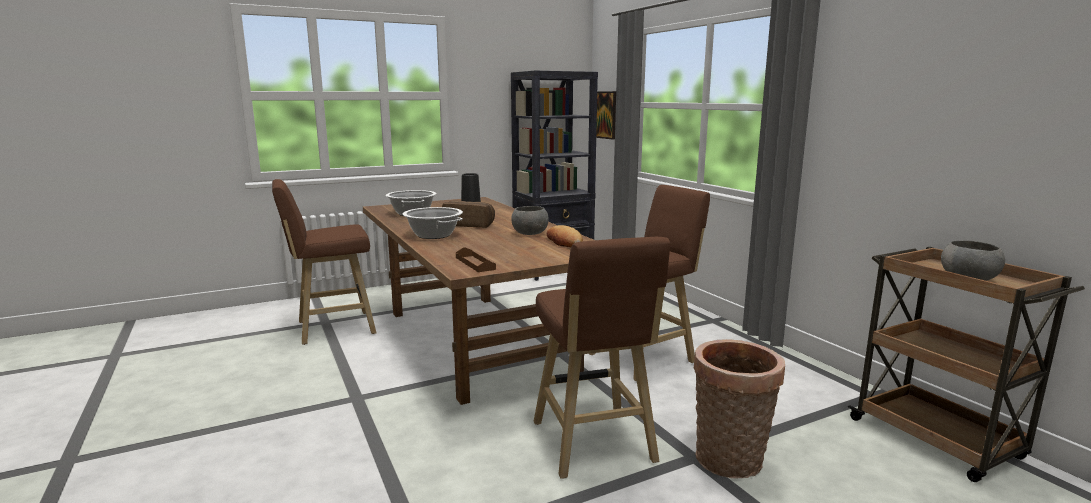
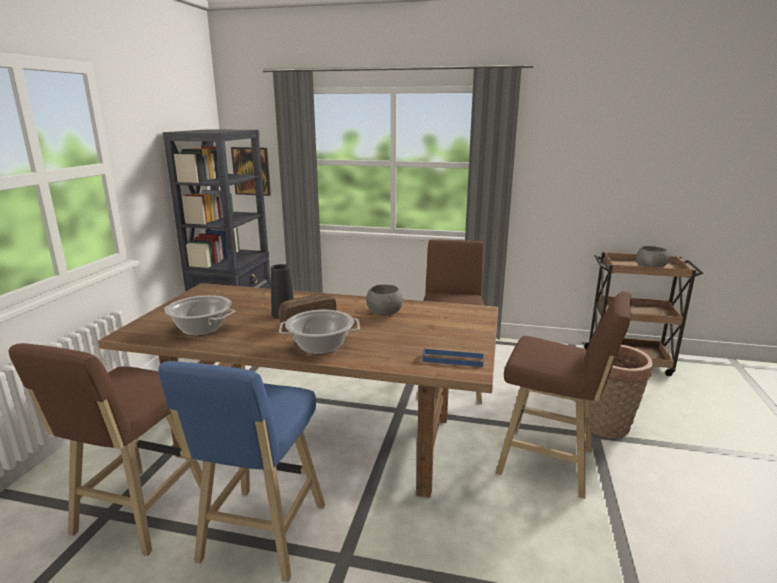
camera: 50 degrees left, 5 degrees up
(348, 365) = (260, 537): none -> blue stool
(475, 263) = (453, 360): brown tray -> blue tray
(564, 242) = (432, 312): bread -> none

